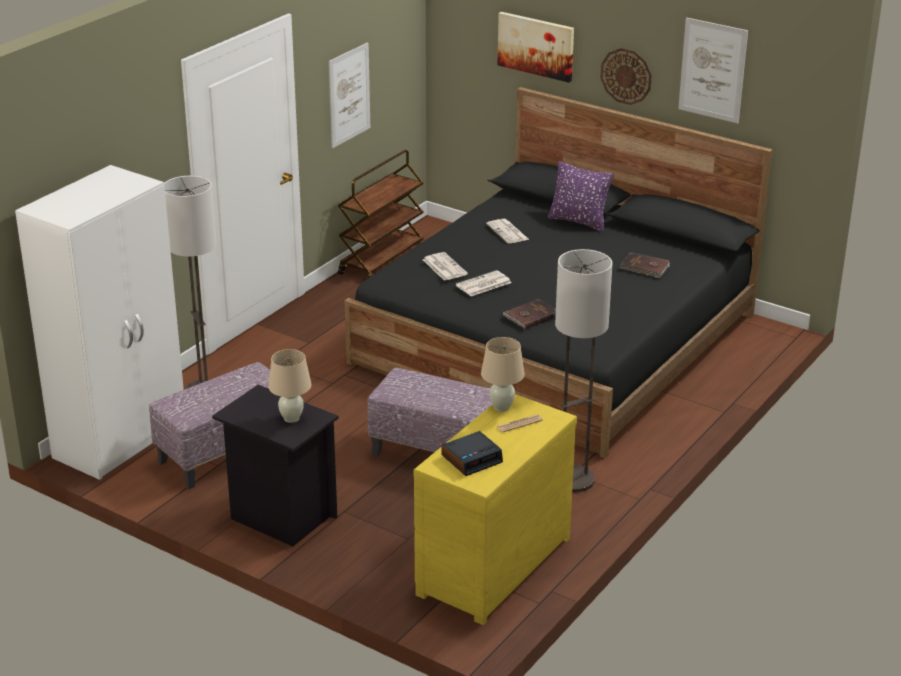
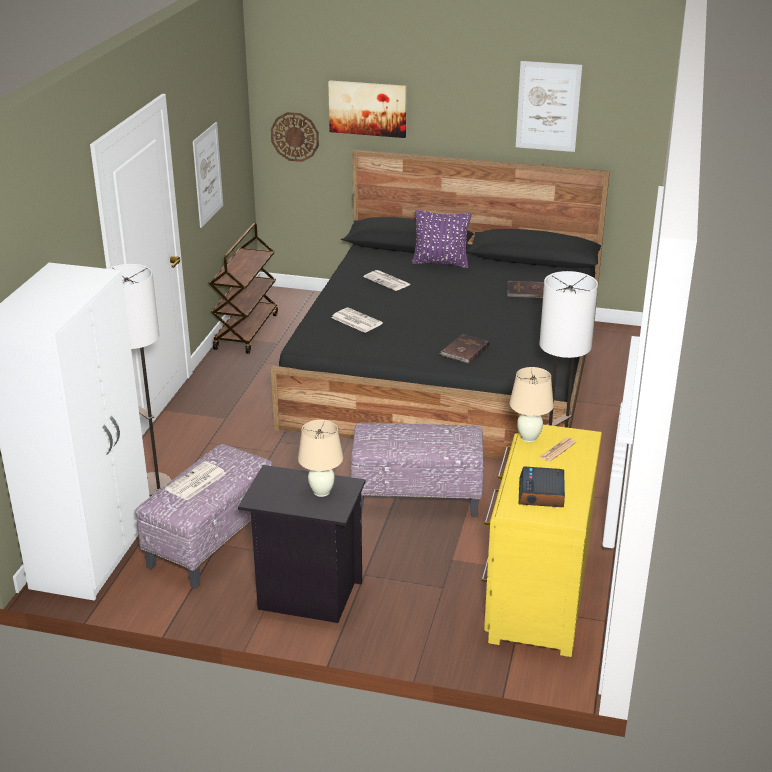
camera: 20 degrees left, 0 degrees up
(472, 459) = (542, 493): alarm clock -> alarm clock turned 150 degrees clockwise
(483, 284) = (402, 330): newspaper -> newspaper (195, 482)
(626, 76) = (461, 124): wall clock -> wall clock (295, 136)

